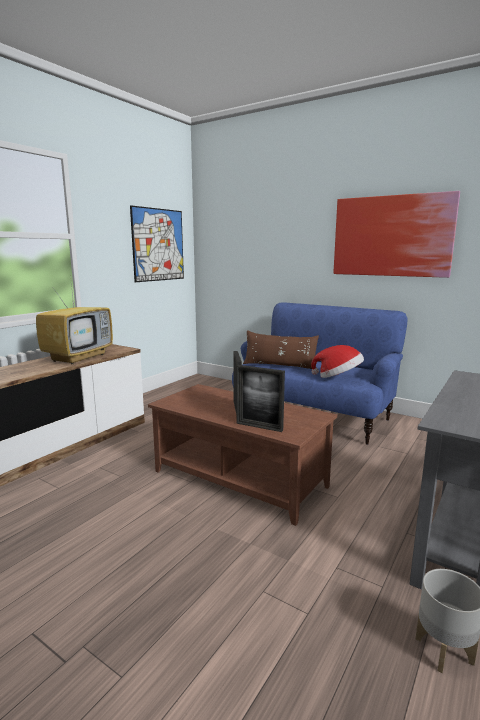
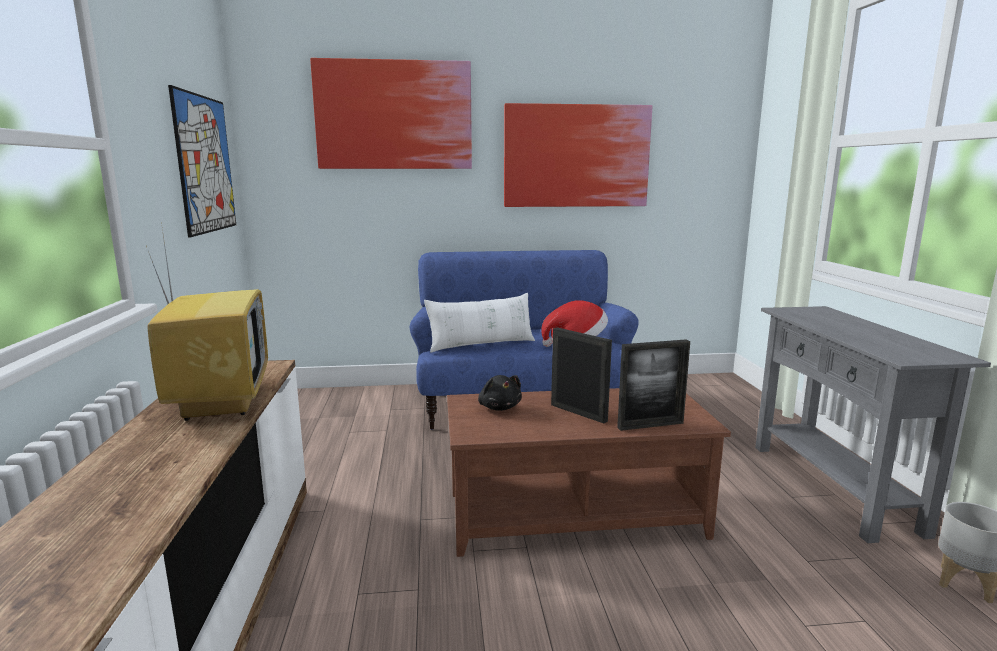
camera: 40 degrees left, 0 degrees up
(206, 395) = (499, 407): none -> black plush toy
(270, 212) = (394, 115): none -> picture
(279, 366) = (481, 345): brown pillow -> white pillow

